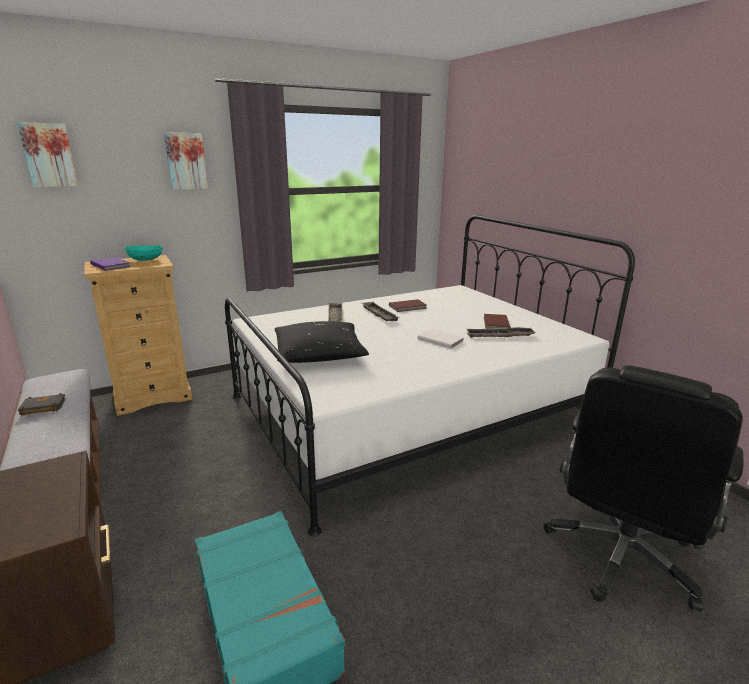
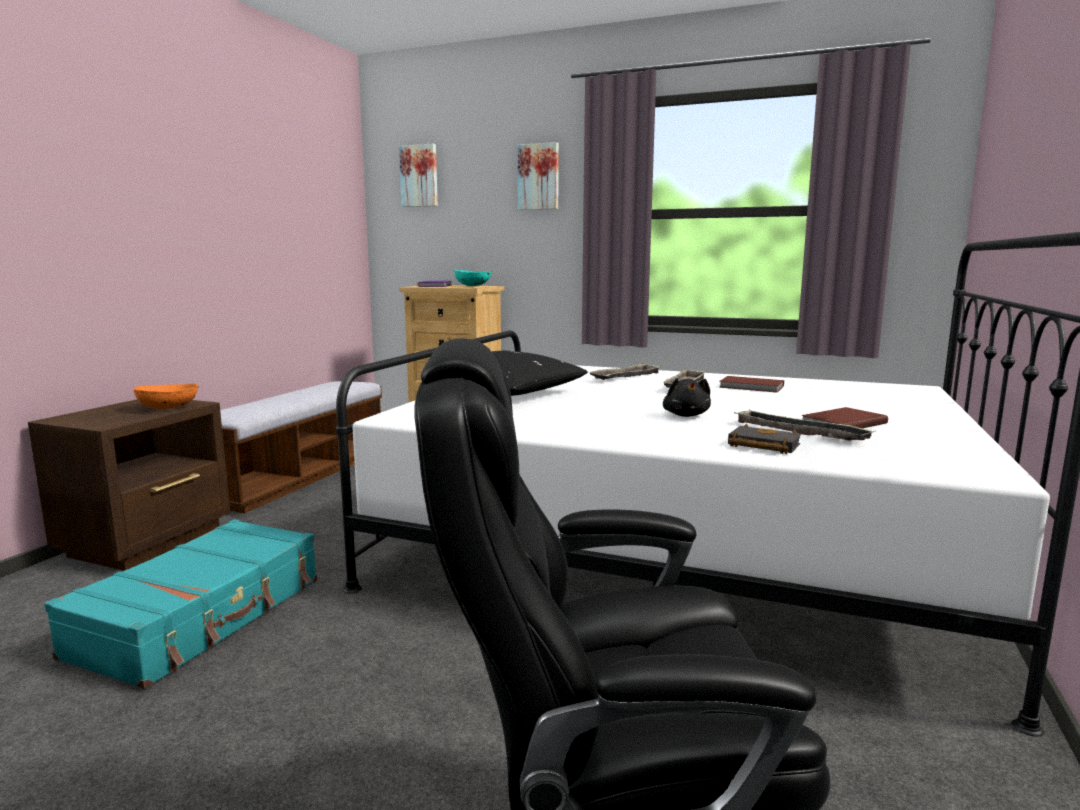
camera: 50 degrees right, 10 degrees down
(42, 408) = (295, 393): black book -> black book (761, 446)
(56, 480) = (168, 408): none -> orange bowl
(440, 340) = (686, 415): white book -> black plush toy

